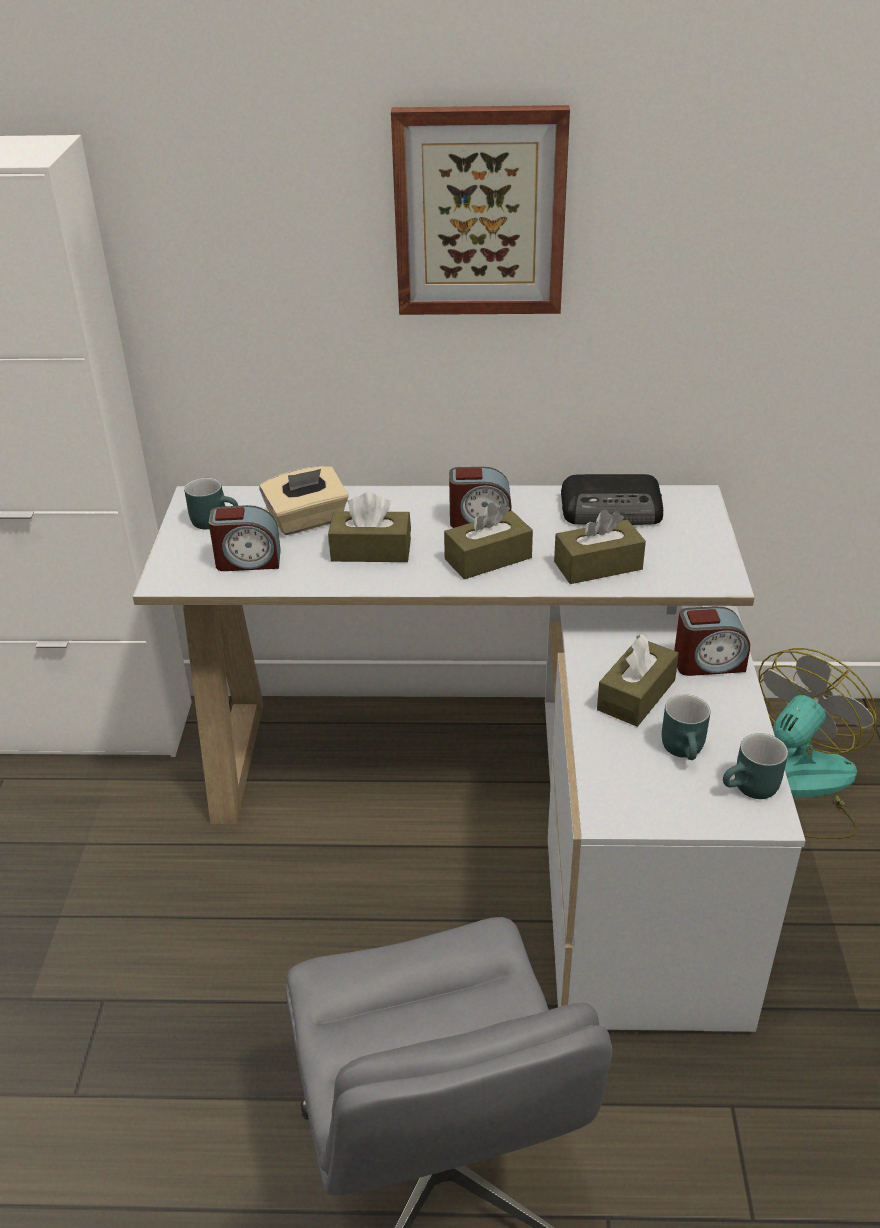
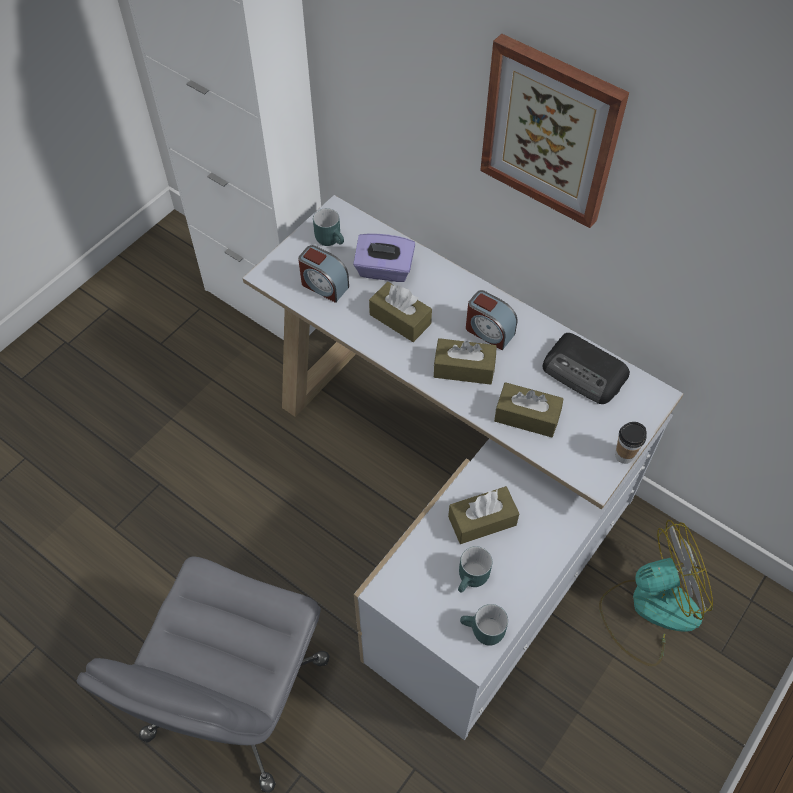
camera: 35 degrees right, 20 degrees up
(307, 521) = (384, 270): beige tissue box -> purple tissue box
(708, 663) = (550, 526): alarm clock -> none
(725, 551) = (624, 455): none -> cup

